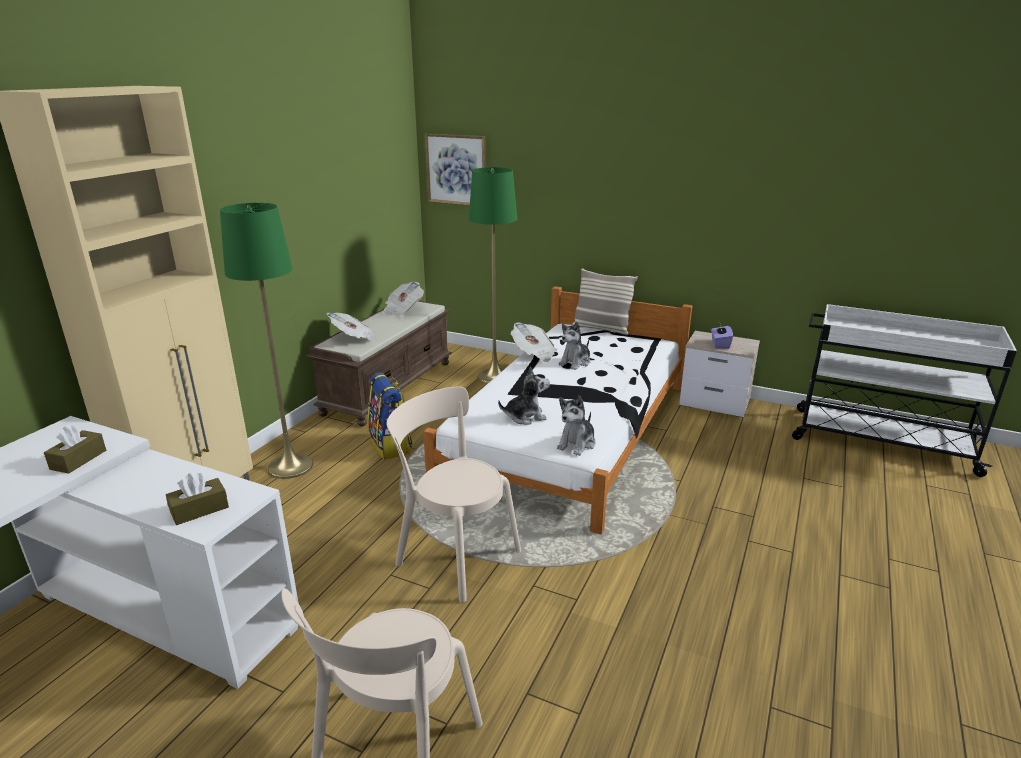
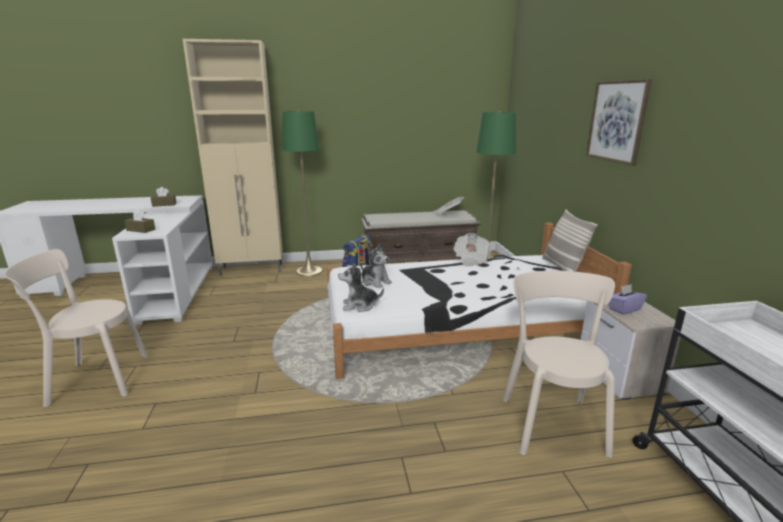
camera: 55 degrees right, 5 degrees down
(354, 338) = (389, 217): newspaper -> none
(454, 555) = (269, 337): beige chair -> beige chair (551, 421)
(456, 169) = (520, 120): picture -> picture (617, 121)
(575, 362) = (482, 274): plush toy -> none

